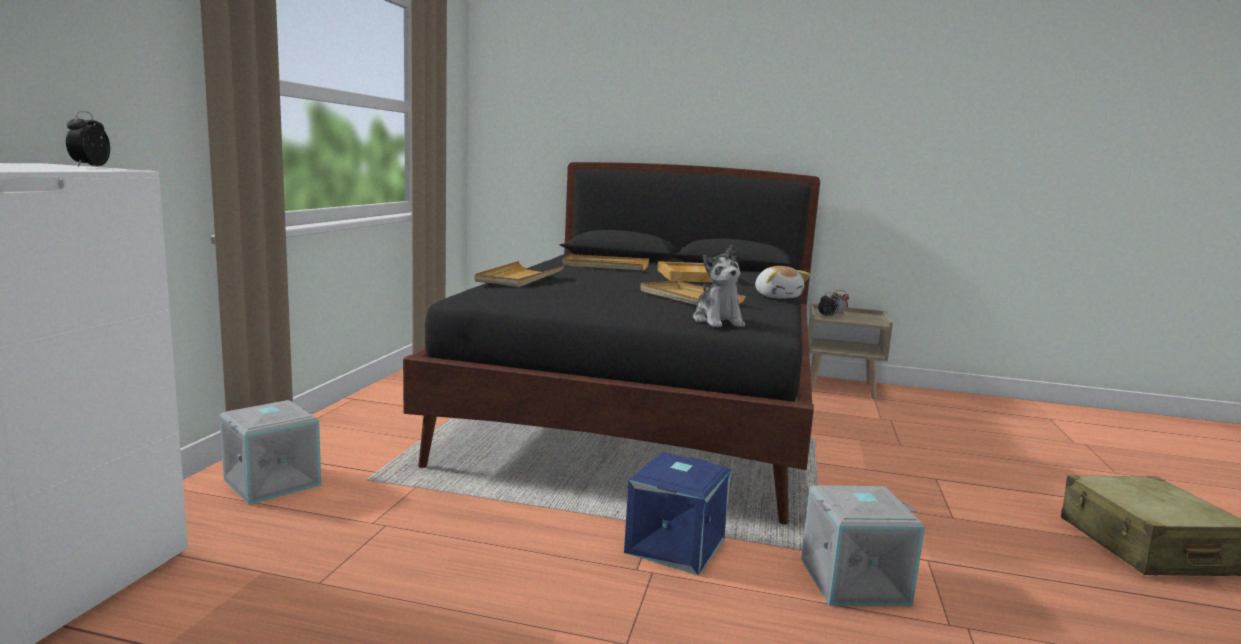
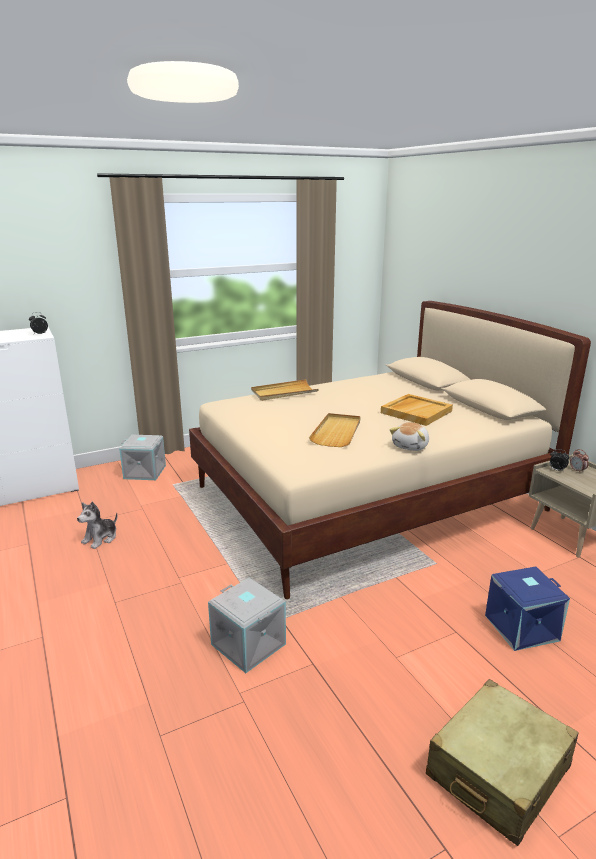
camera: 50 degrees right, 10 degrees up
(605, 266) = (383, 389): beige tray -> none
(646, 411) = (368, 498): black bed -> beige bed
(673, 545) = (214, 576): blue storage box -> blue storage box (521, 627)
(717, 321) = (290, 456): plush toy -> plush toy (100, 538)

